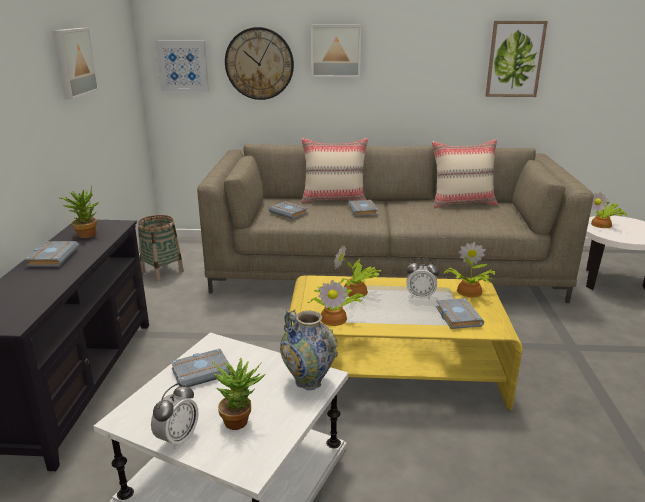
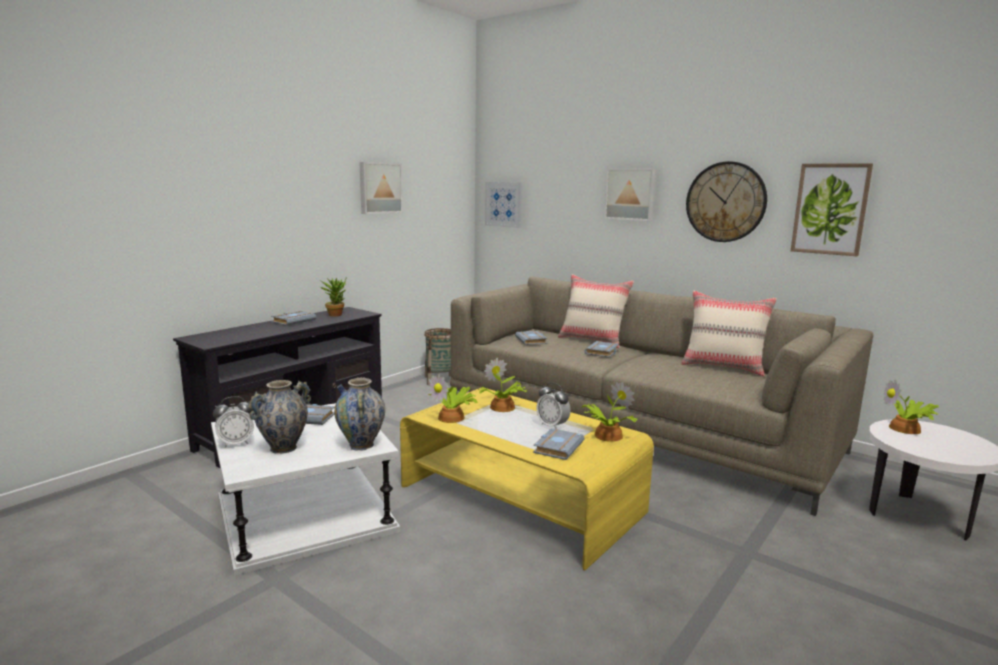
camera: 35 degrees right, 10 degrees down
(240, 420) = (283, 448): potted plant -> vase
(259, 64) = (563, 204): wall clock -> wall clock (725, 202)

